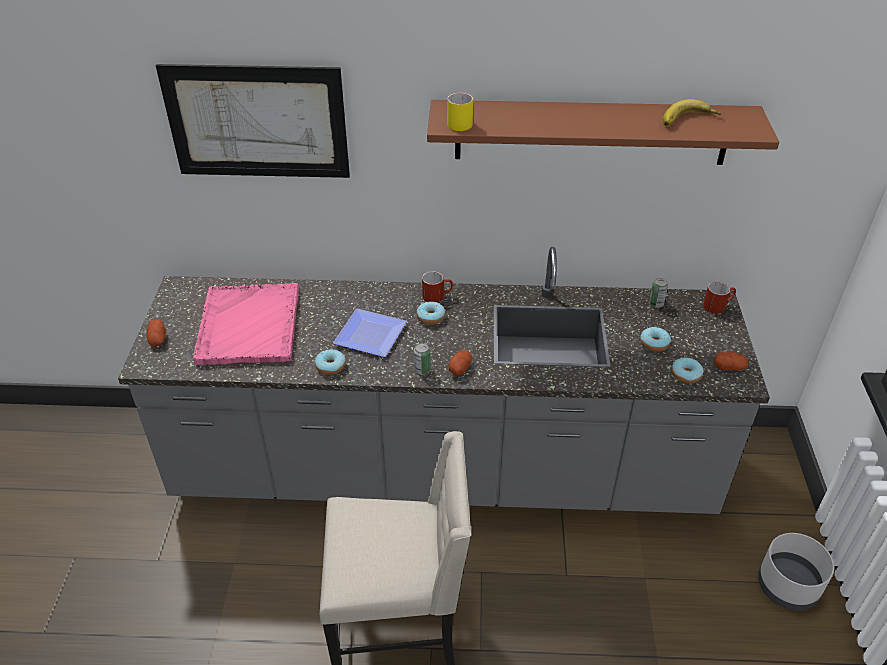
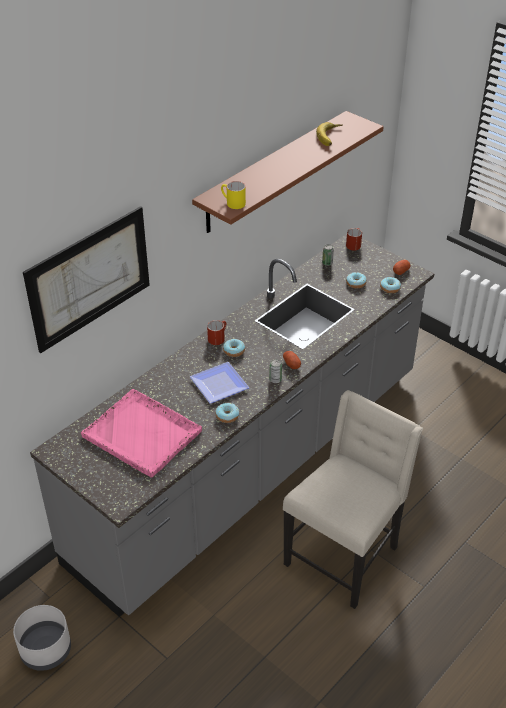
camera: 50 degrees left, 0 degrees up
(158, 339) = (100, 485): potato -> none
(787, 585) = (468, 381): grey planter -> grey planter (45, 649)

